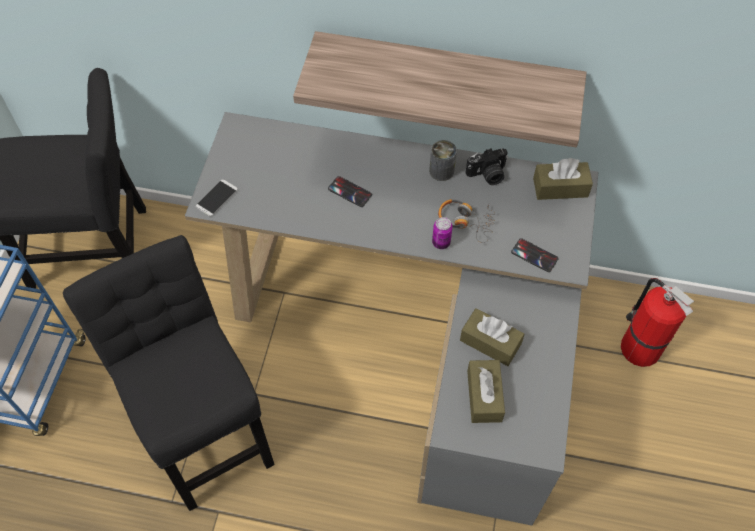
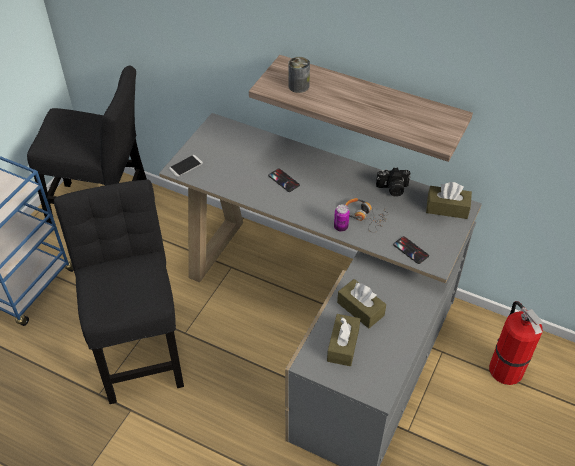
camera: 15 degrees right, 10 degrees down
(441, 171) = (358, 179): can -> can (298, 86)

